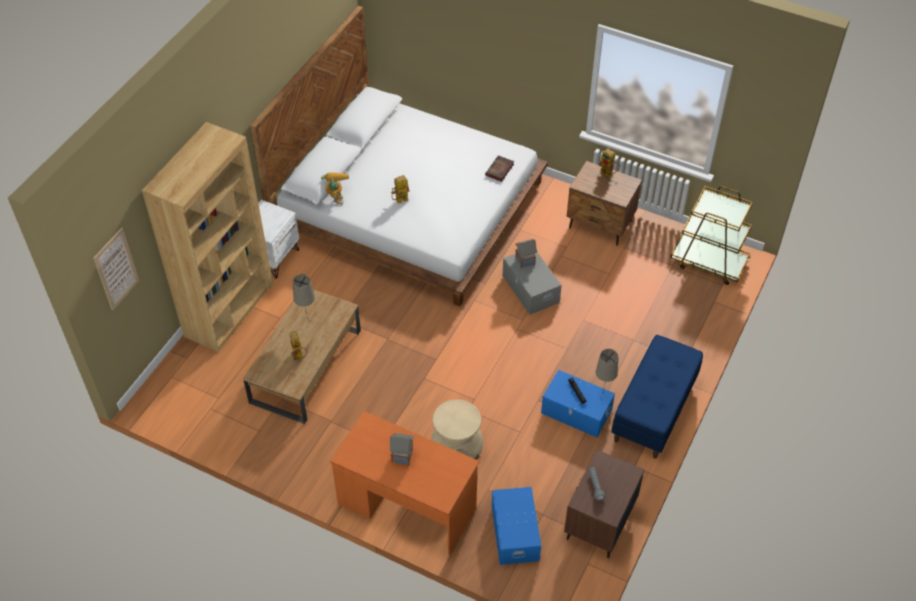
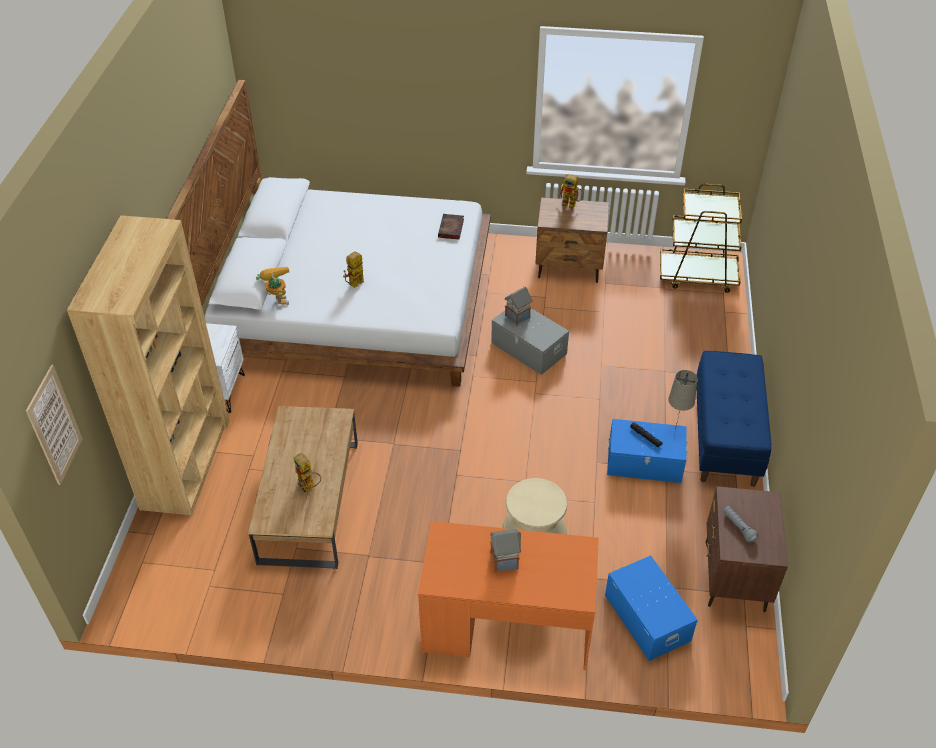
camera: 20 degrees left, 5 degrees down
(307, 322) = (301, 444): beige table lamp -> none

